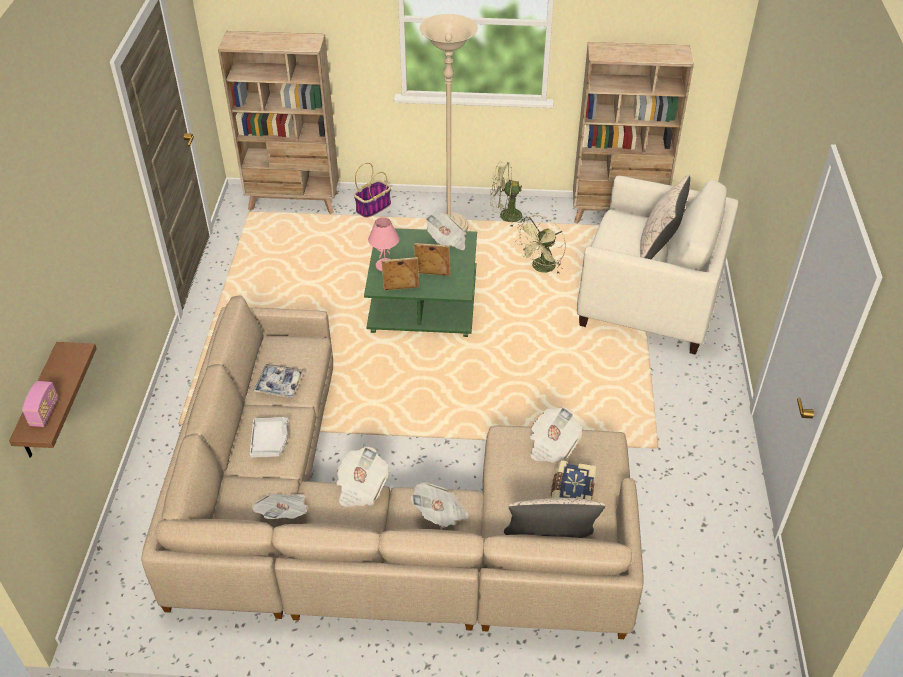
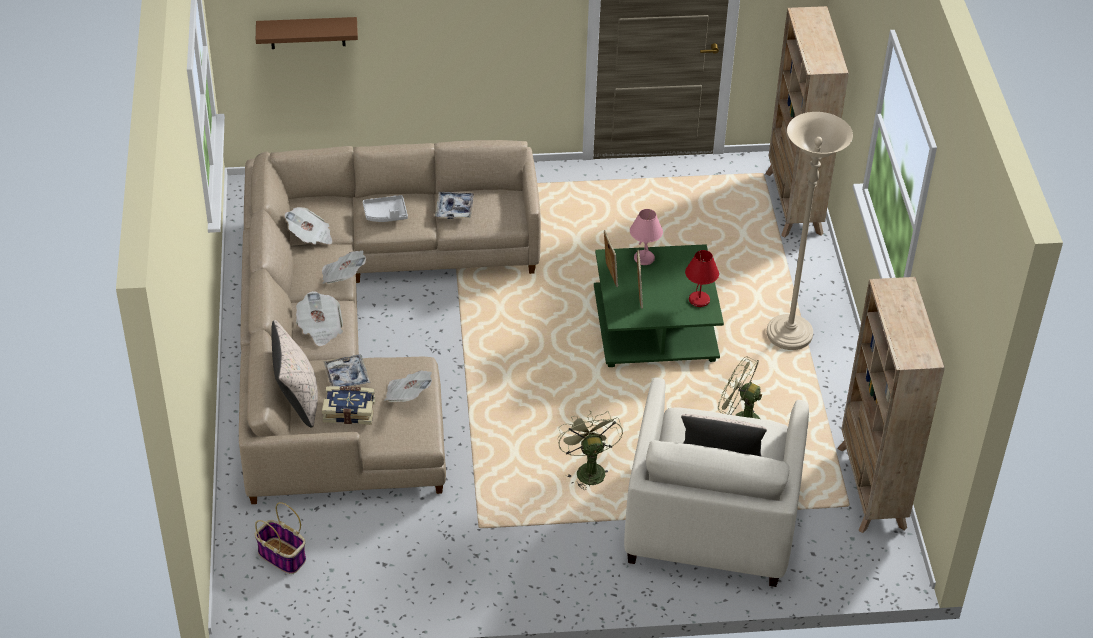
camera: 80 degrees right, 0 degrees up
(44, 412) = (283, 29): radio -> none
(373, 207) = (805, 268): basket -> basket (283, 556)
(447, 241) = (699, 300): newspaper -> red table lamp
(505, 216) = (828, 382): green fan -> green fan (588, 469)
(519, 494) = (347, 376): none -> tray

